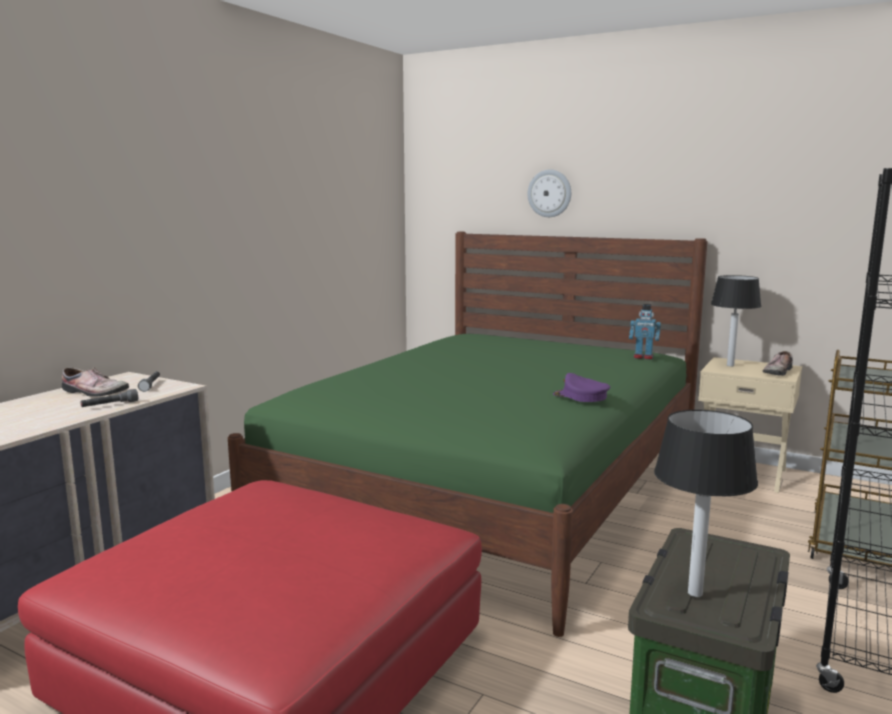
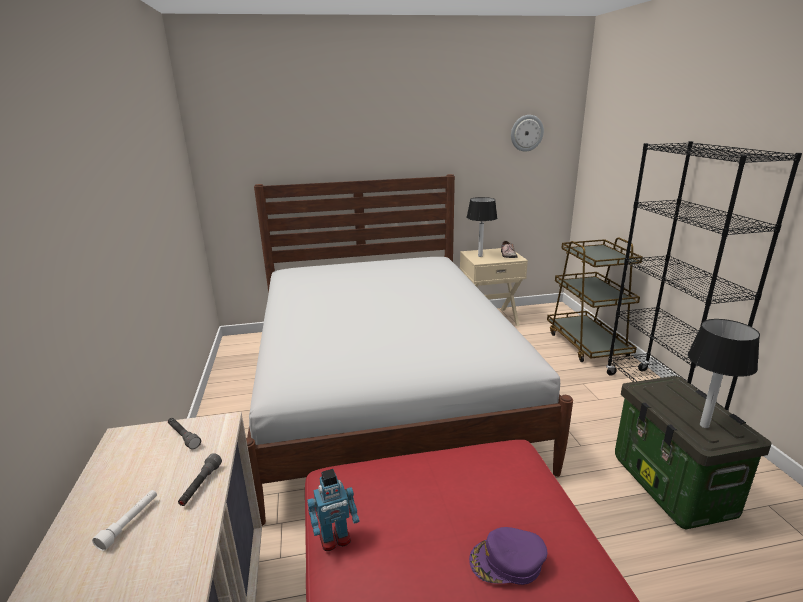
camera: 40 degrees left, 10 degrees up
(52, 406) = (130, 523): none -> white flashlight
(93, 392) = (136, 477): shoe -> none
(493, 489) = (384, 387): green bed -> white bed
(549, 193) = (333, 147): wall clock -> wall clock (526, 133)
(580, 396) = (477, 309): purple cap -> purple cap (507, 561)
(643, 357) = (441, 263): toy robot -> toy robot (335, 539)

